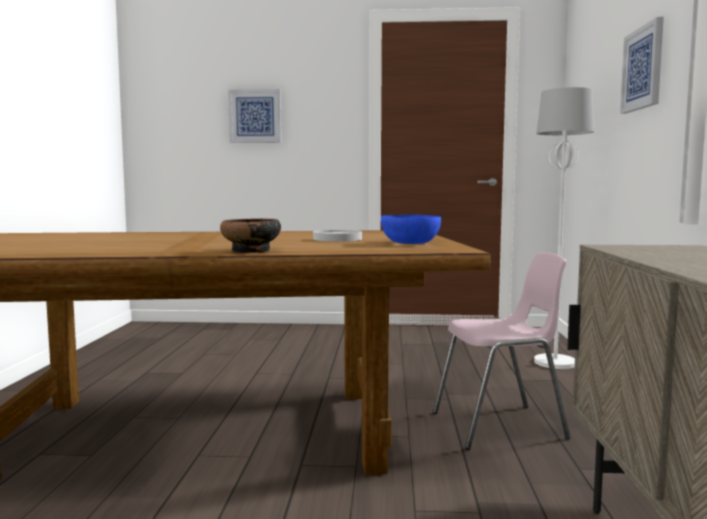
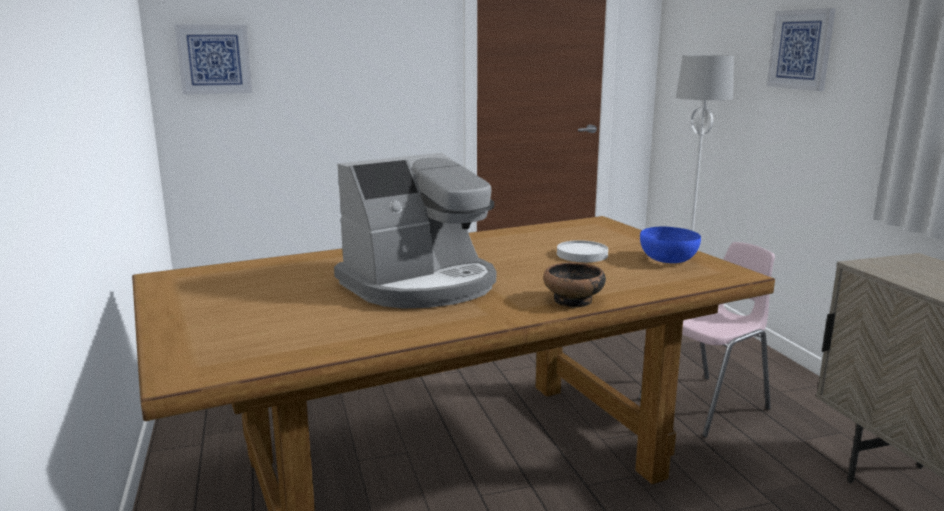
camera: 20 degrees left, 10 degrees up
(155, 242) = (420, 285): none -> coffee machine
(255, 116) = (329, 58): picture -> picture (214, 59)

